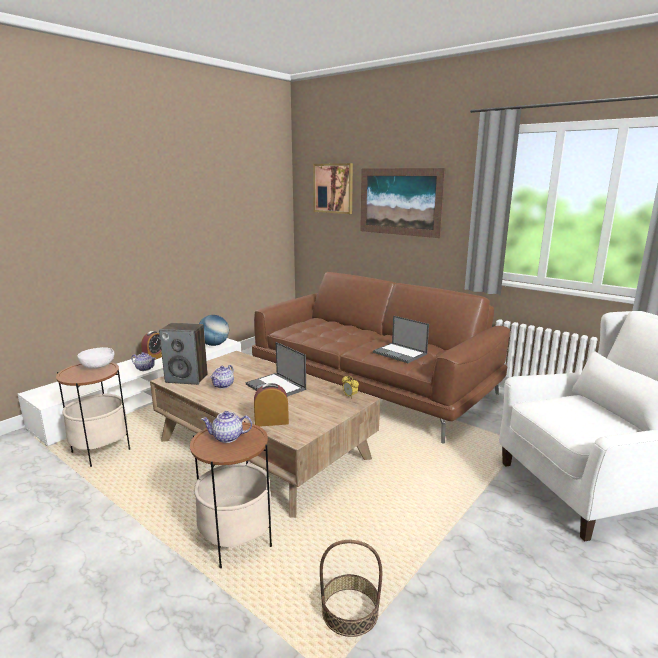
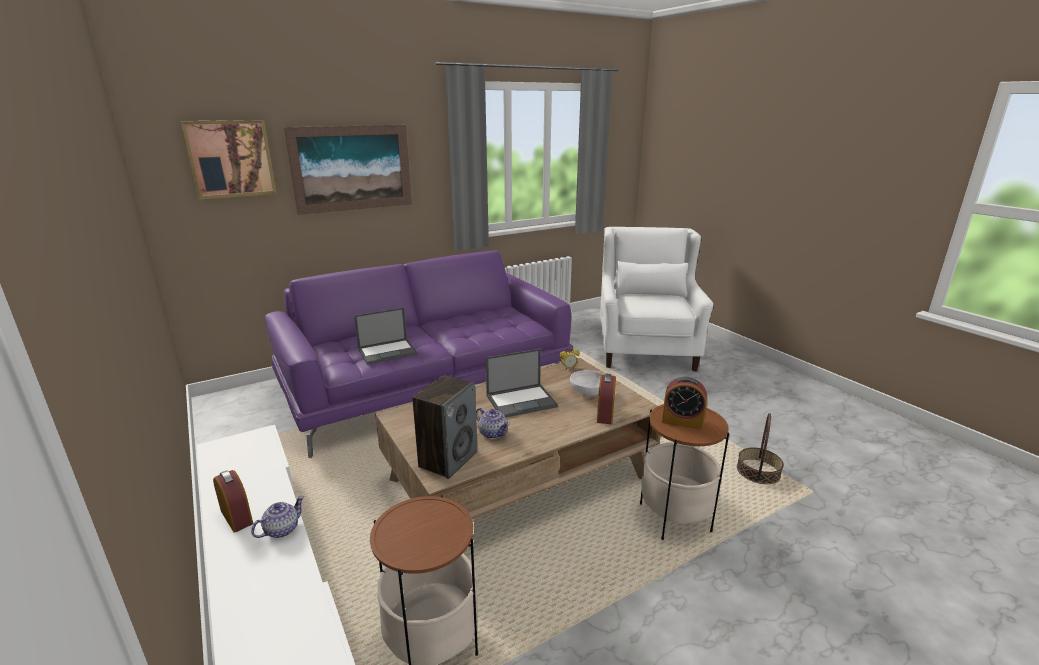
camera: 70 degrees left, 5 degrees up
(97, 366) = (404, 519): white bowl -> white bowl (588, 392)
(214, 344) = (254, 448): globe -> none
(228, 437) = (682, 421): teapot -> alarm clock
(372, 385) = (428, 383): brown sofa -> purple sofa
(400, 353) = (490, 327): laptop -> laptop (388, 351)

